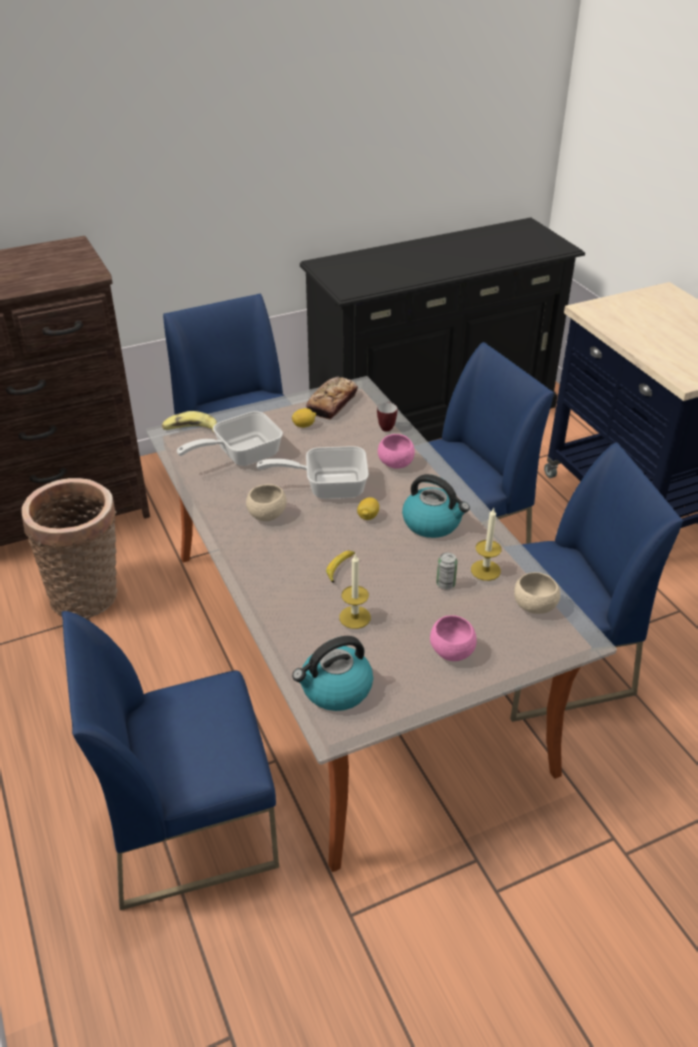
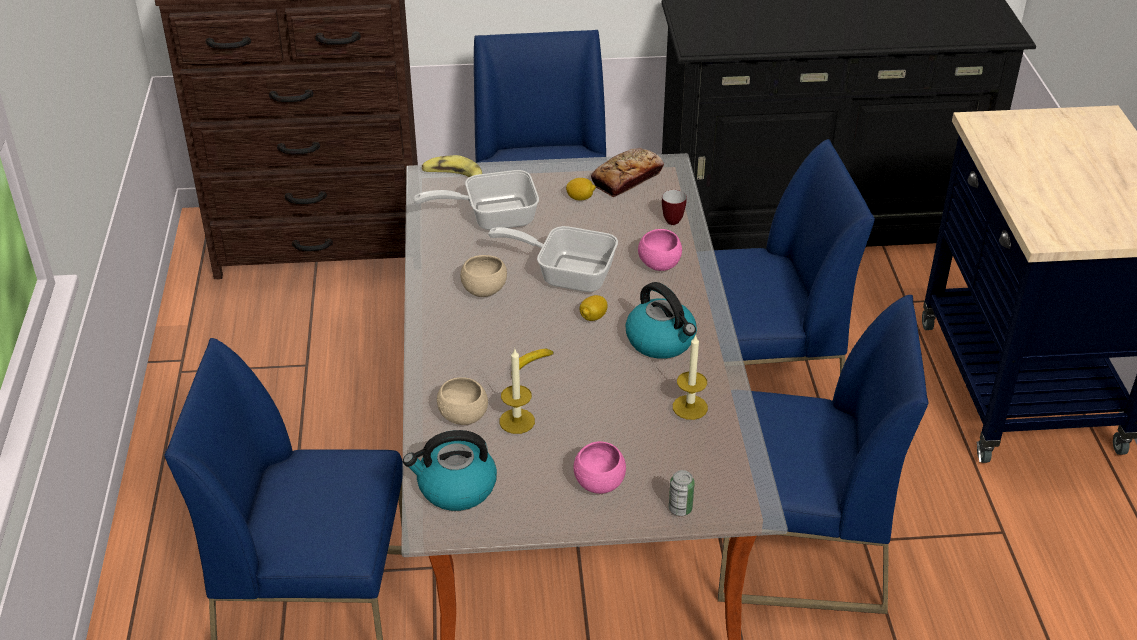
camera: 20 degrees right, 0 degrees up
(89, 595) = (318, 341): basket -> none
(445, 584) = (635, 411): can -> can (680, 509)
(534, 606) = (721, 460): beige bowl -> beige bowl (463, 417)

